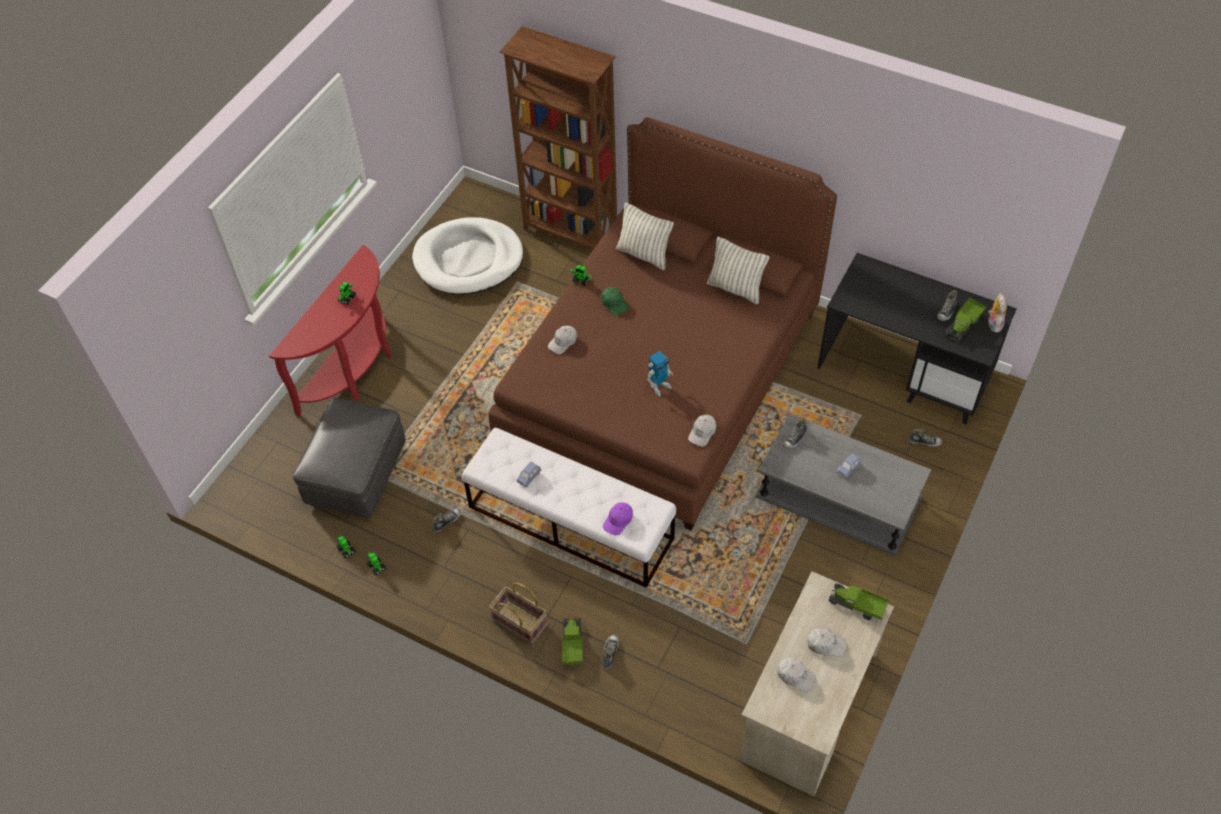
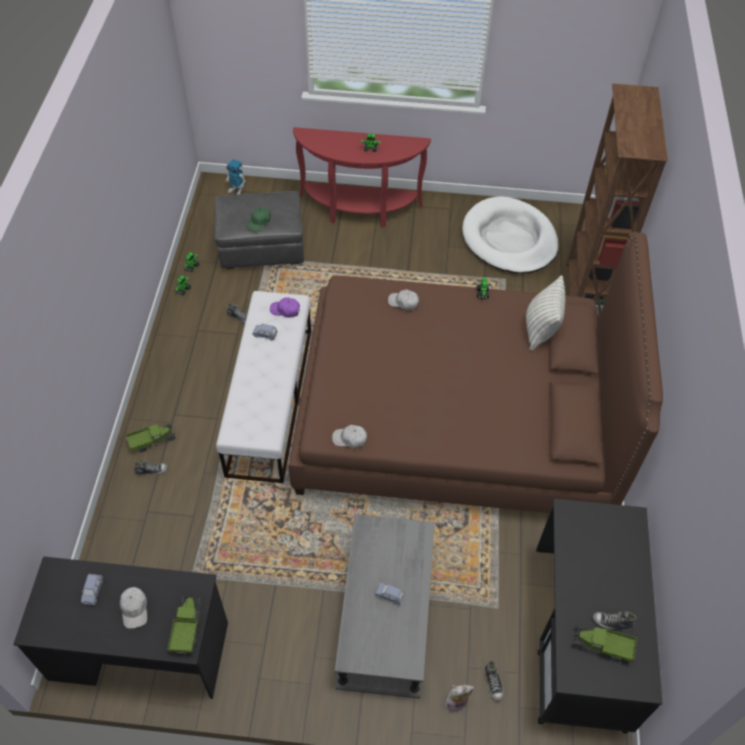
camera: 65 degrees right, 0 degrees up
(519, 622) = (161, 397): basket -> none
(614, 303) = (468, 325): green cap -> green cap (259, 222)
(618, 520) = (243, 412): purple cap -> purple cap (285, 310)
(659, 386) = (388, 389): toy robot -> toy robot (236, 190)
(735, 288) = (541, 415): pillow -> none
(795, 439) = (404, 535): shoe -> none
(795, 676) = (93, 591): white cap -> blue toy car
(809, 707) = (139, 650): beige desk -> black desk
(993, 323) = (622, 680): plush toy -> plush toy (455, 701)

